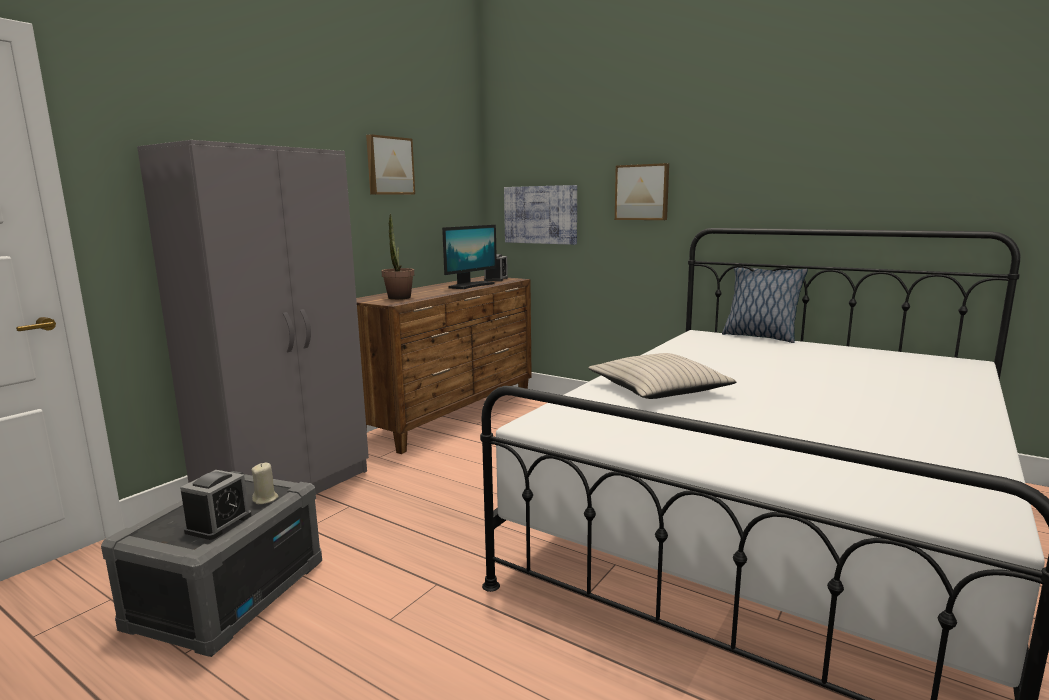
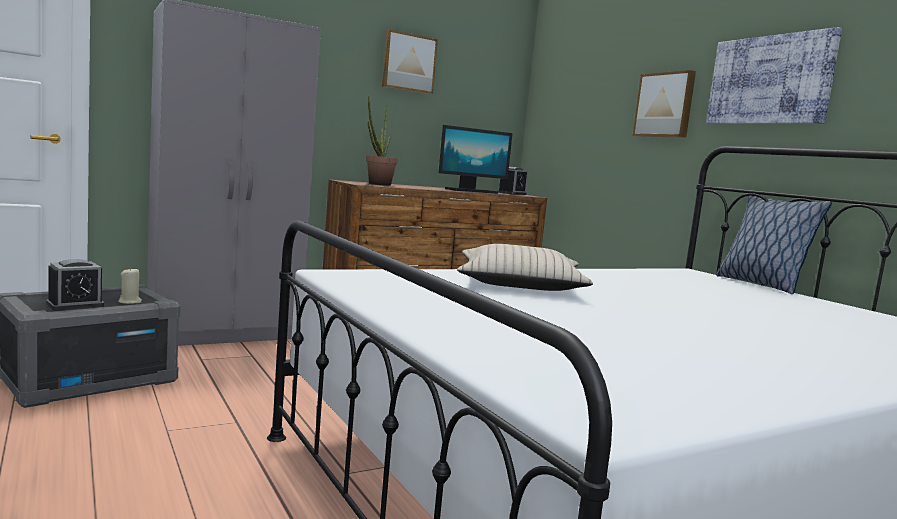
camera: 25 degrees right, 5 degrees down
(540, 215) = (569, 130): picture -> picture (770, 80)

